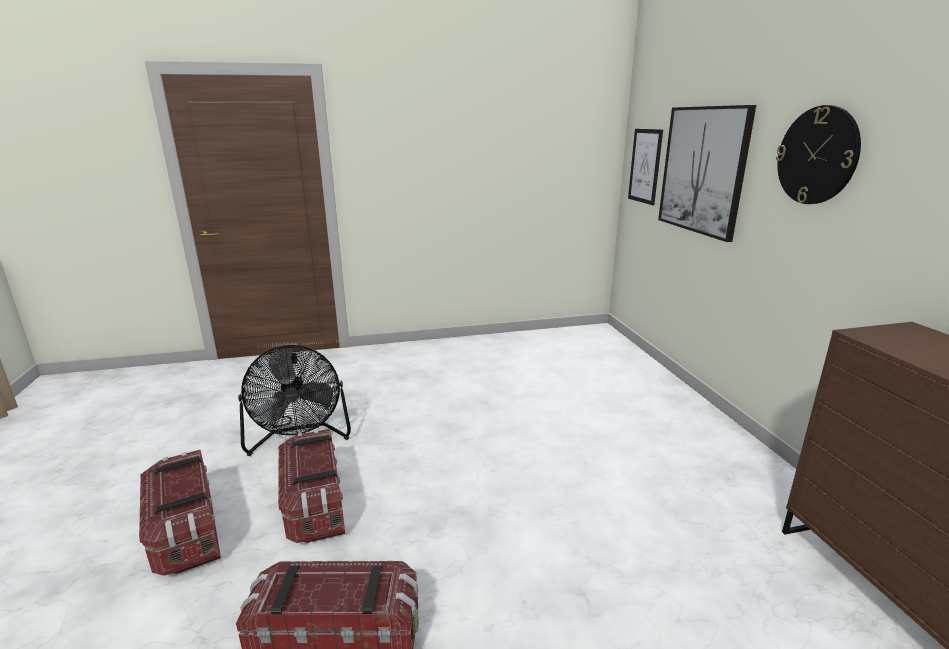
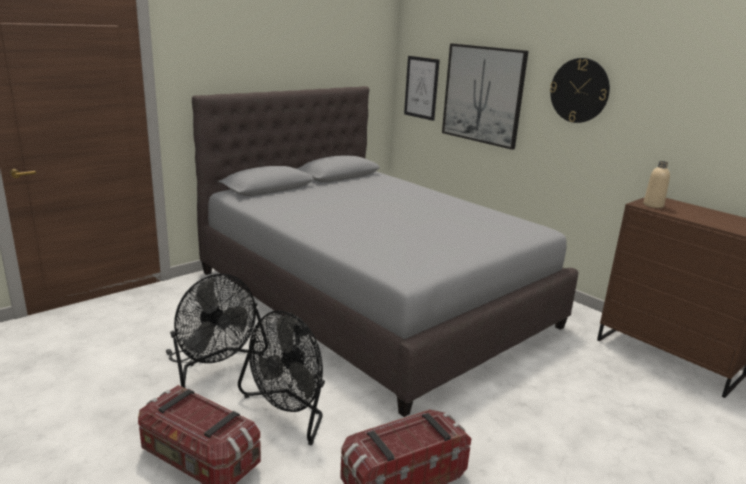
camera: 30 degrees left, 0 degrees up
(314, 504) = (290, 408): storage box -> black fan
(515, 402) = (372, 298): none -> grey bed
(887, 338) = (653, 205): none -> beige bottle

